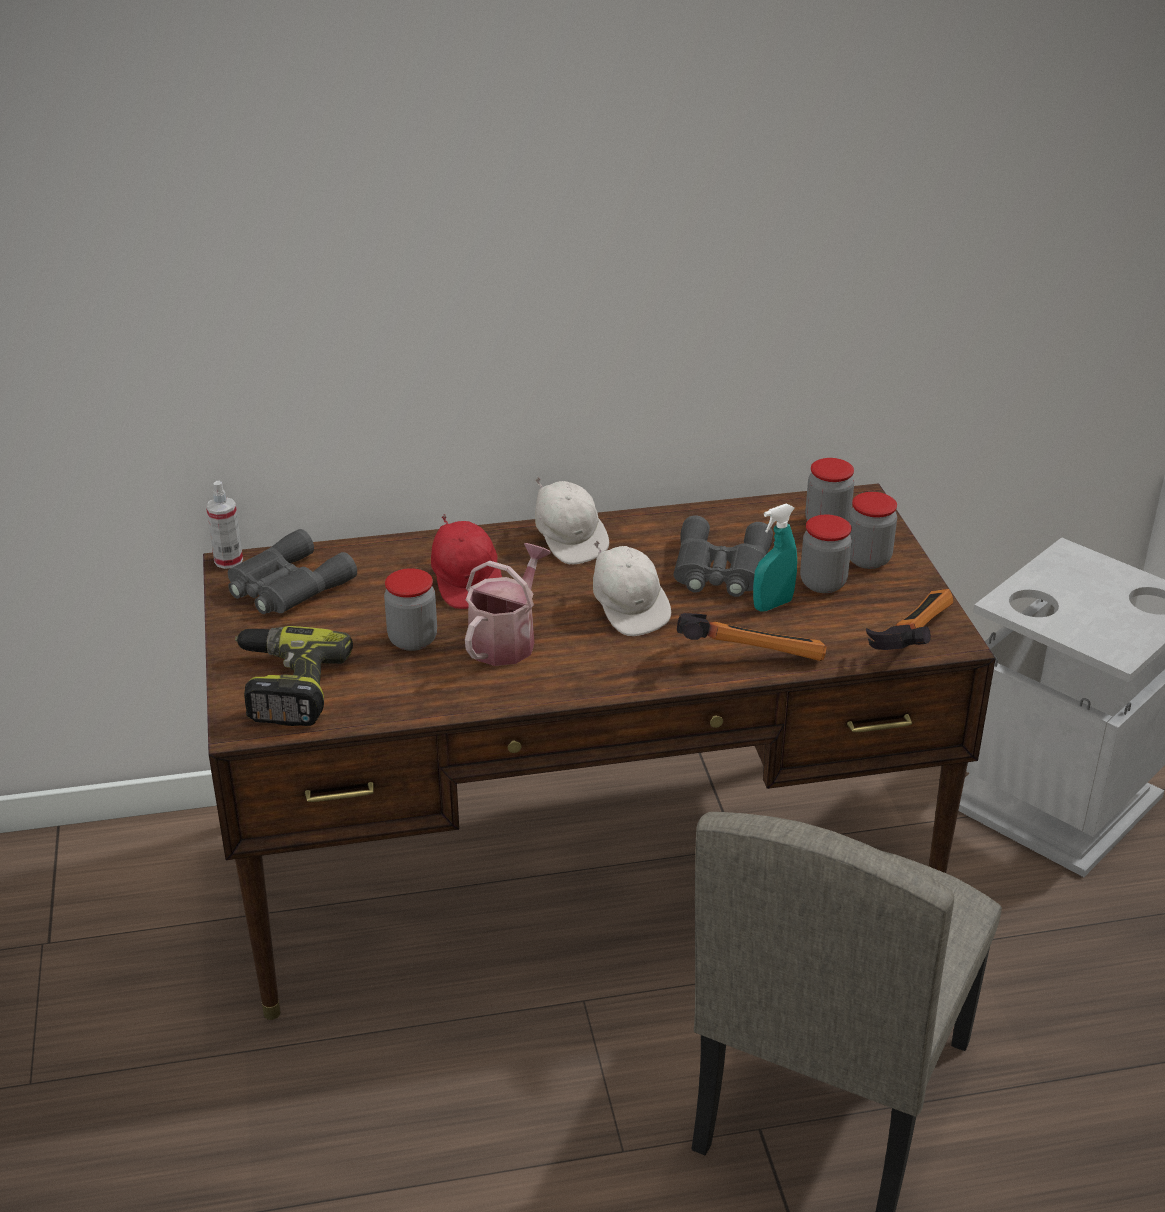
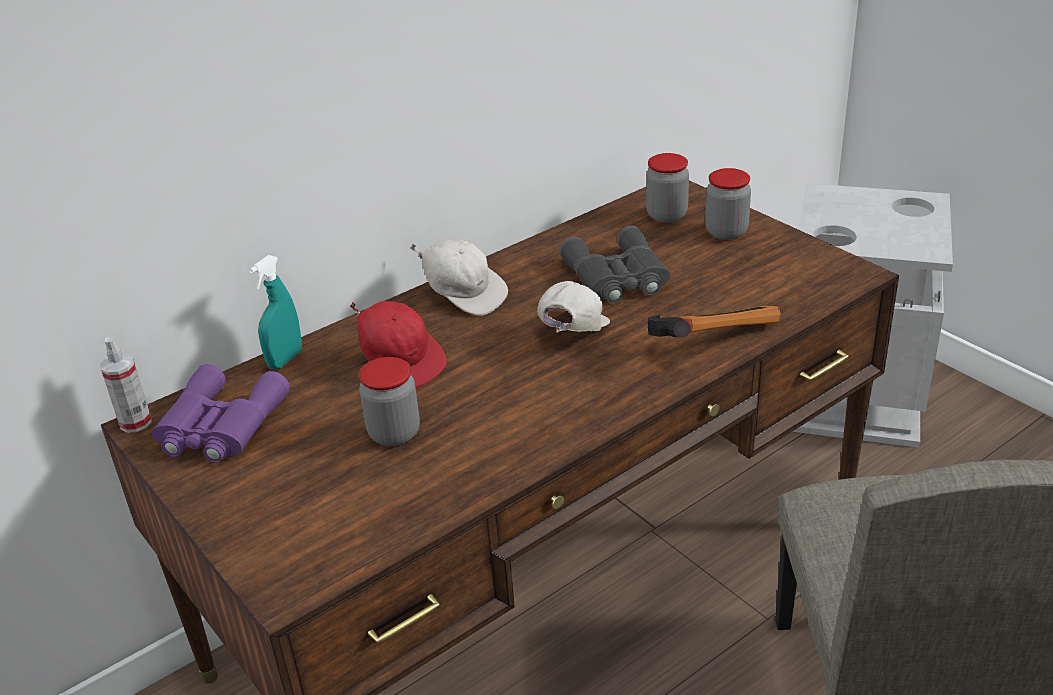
camera: 25 degrees left, 0 degrees up
(285, 687) = (299, 529): power drill -> none
(286, 586) = (219, 427): grey binoculars -> purple binoculars
(506, 640) = (485, 401): watering can -> none
(629, 609) = (571, 335): white cap -> white cap turned 105 degrees counterclockwise
(772, 605) = (688, 292): turquoise spray bottle -> turquoise spray bottle (285, 359)
(823, 583) = (710, 261): jar -> none
(907, 638) = (819, 282): hammer -> none

